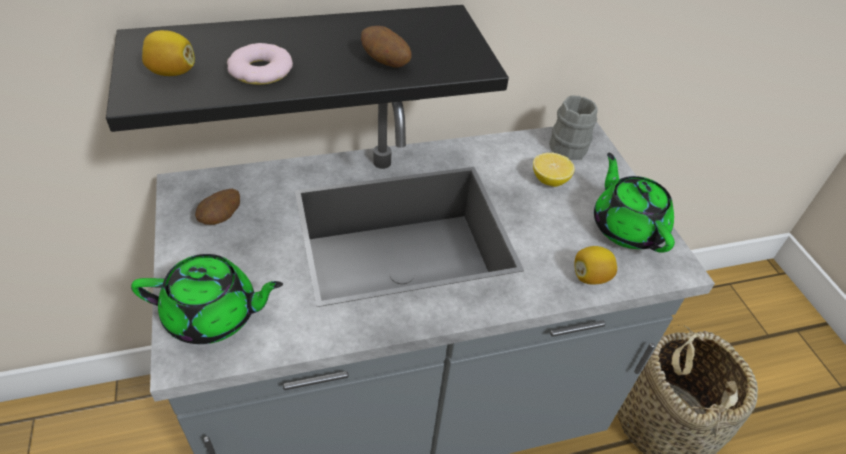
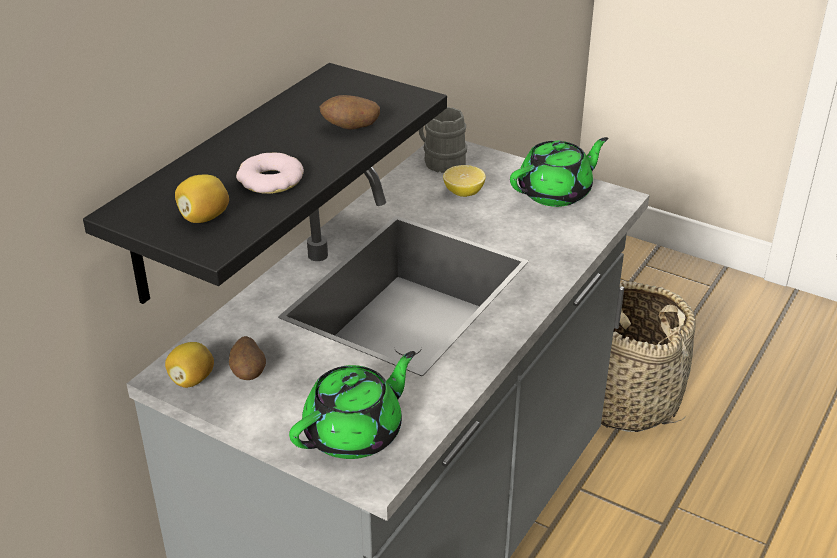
camera: 40 degrees left, 10 degrees down
(590, 277) = (575, 237): lemon -> lemon (192, 379)
(627, 227) = (556, 193): green teapot -> green teapot turned 120 degrees clockwise

